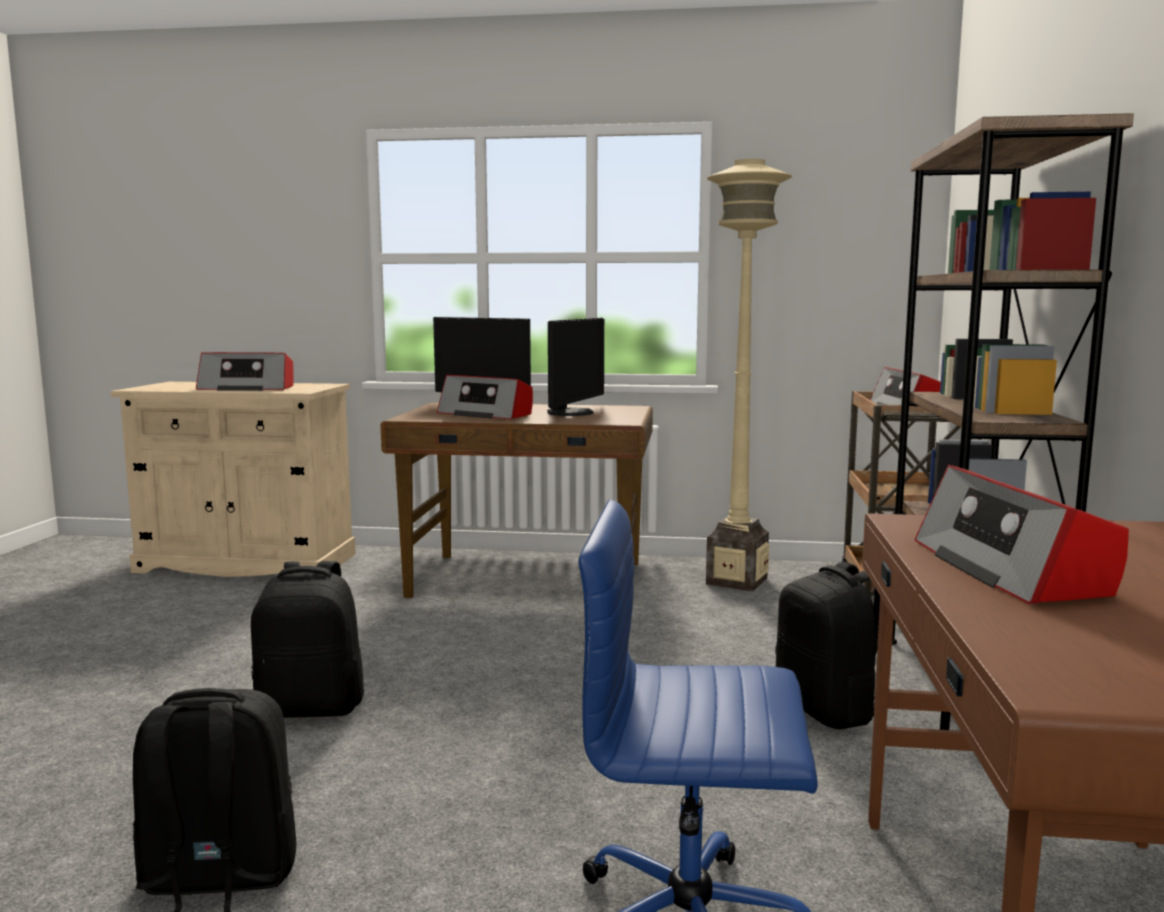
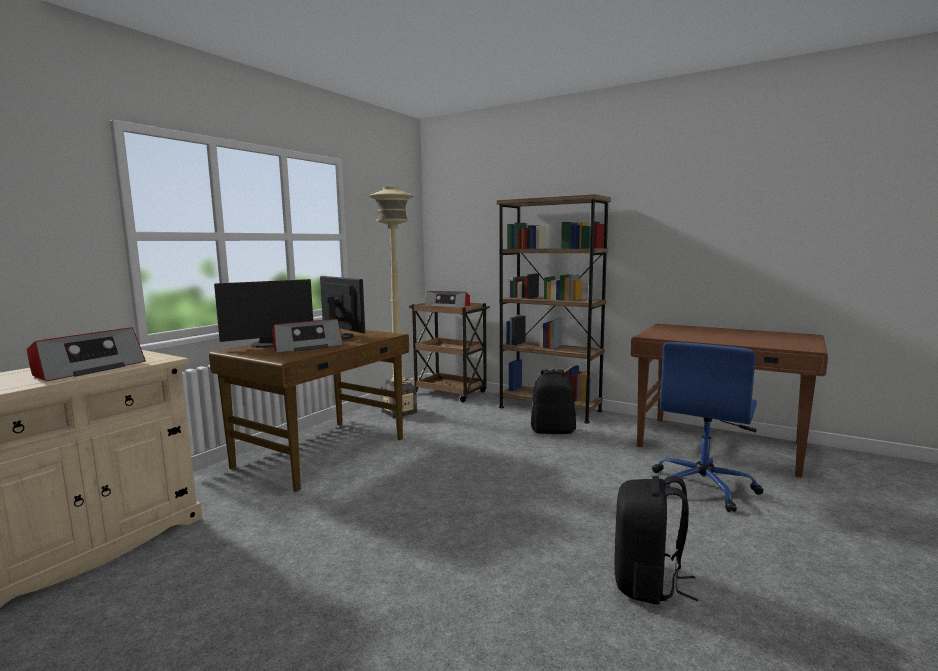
camera: 65 degrees left, 0 degrees up
(311, 707) = (455, 541): black backpack -> none
(1011, 569) = (709, 337): radio -> none

